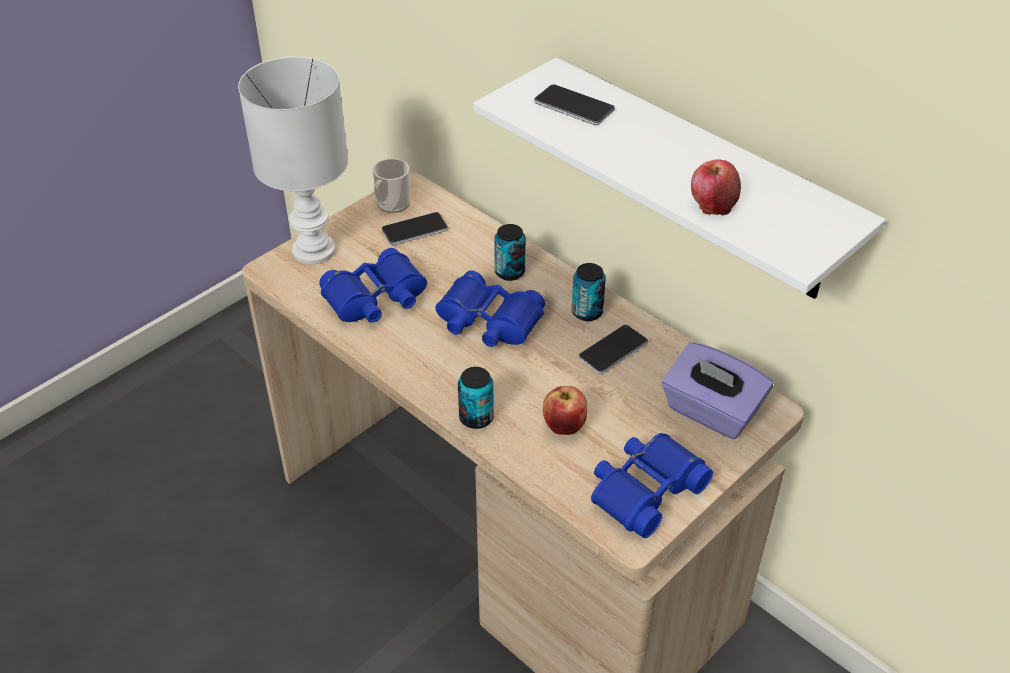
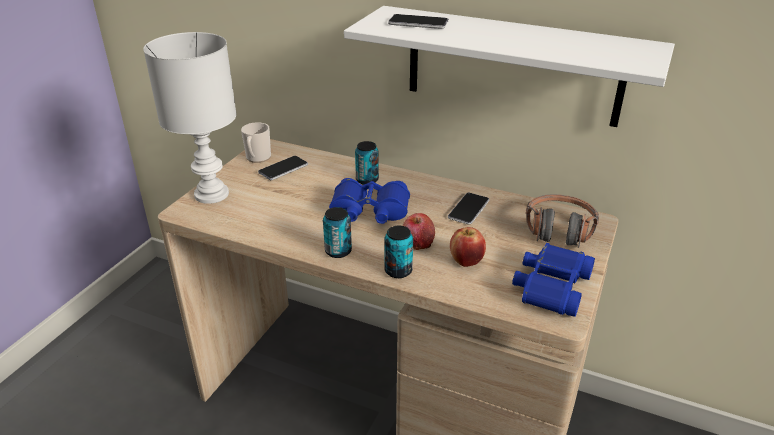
camera: 20 degrees left, 10 degrees down
(376, 299) = (277, 214): blue binoculars -> none
(587, 312) = (436, 191): can -> can (338, 251)
(711, 412) = (559, 230): purple tissue box -> headphones
(712, 204) = (560, 51): apple -> apple (418, 243)

